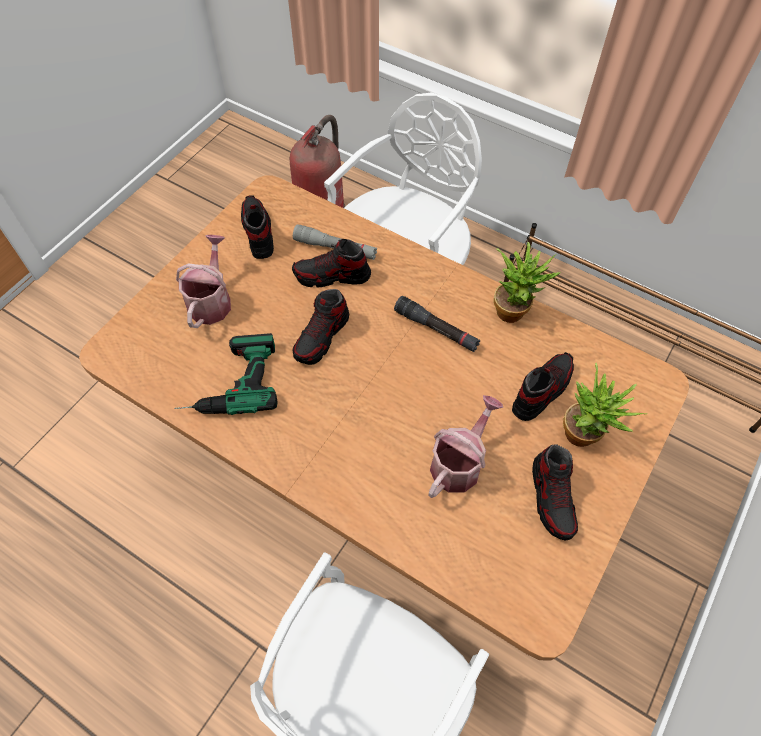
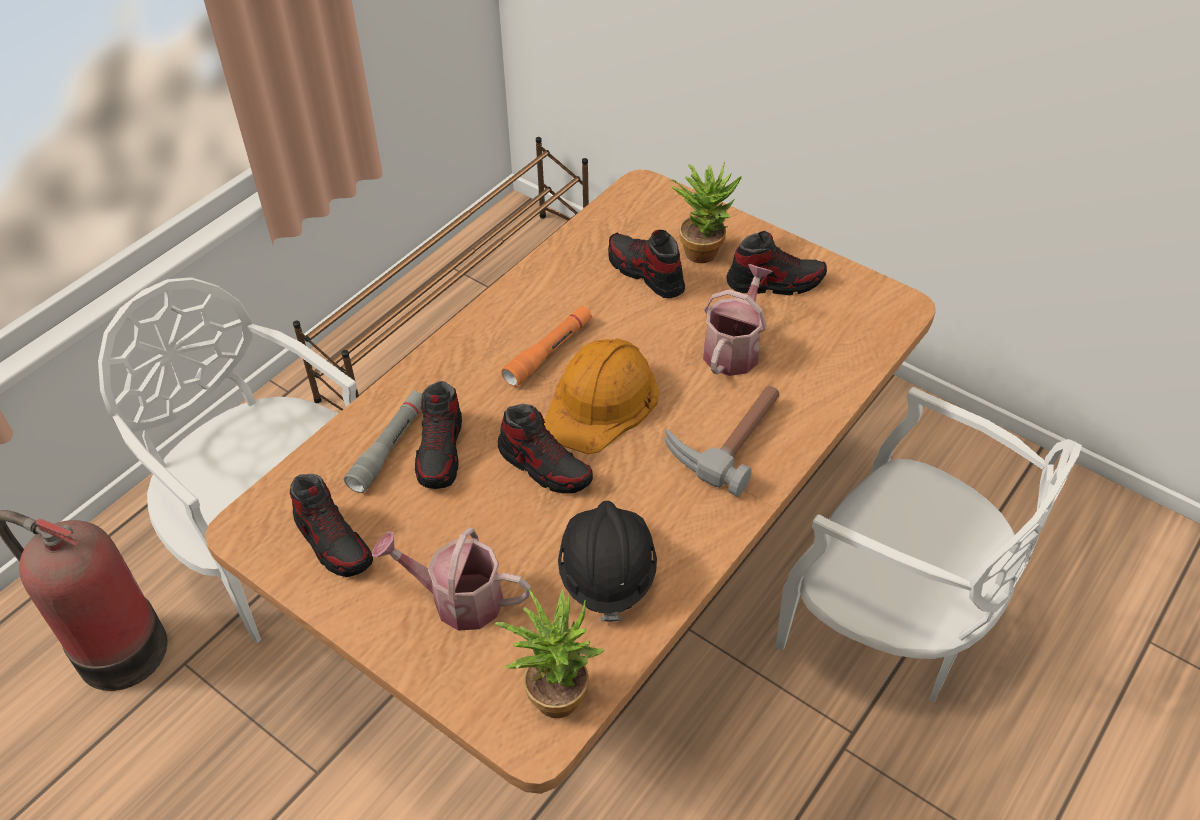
camera: 85 degrees left, 10 degrees down
(228, 381) = (606, 572): power drill -> black hard hat
(258, 233) = (333, 541): shoe -> shoe turned 120 degrees counterclockwise
(356, 457) = (726, 437): none -> hammer
(388, 368) = (601, 401): none -> orange hard hat
(436, 329) = (549, 352): black flashlight -> orange flashlight
(459, 463) = (734, 348): watering can -> watering can turned 75 degrees clockwise
(515, 310) = (531, 281): potted plant -> potted plant (554, 690)

